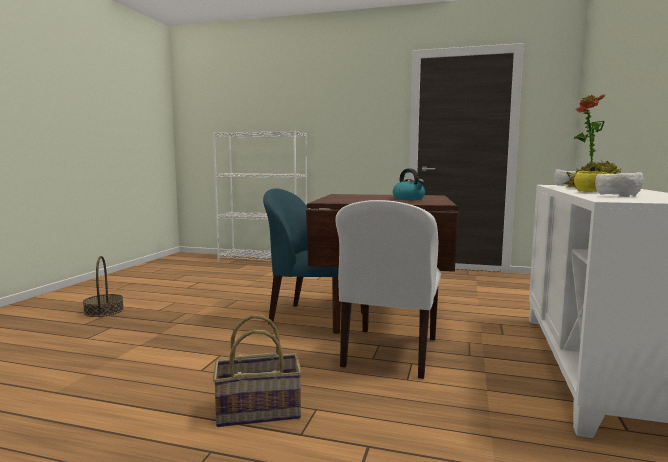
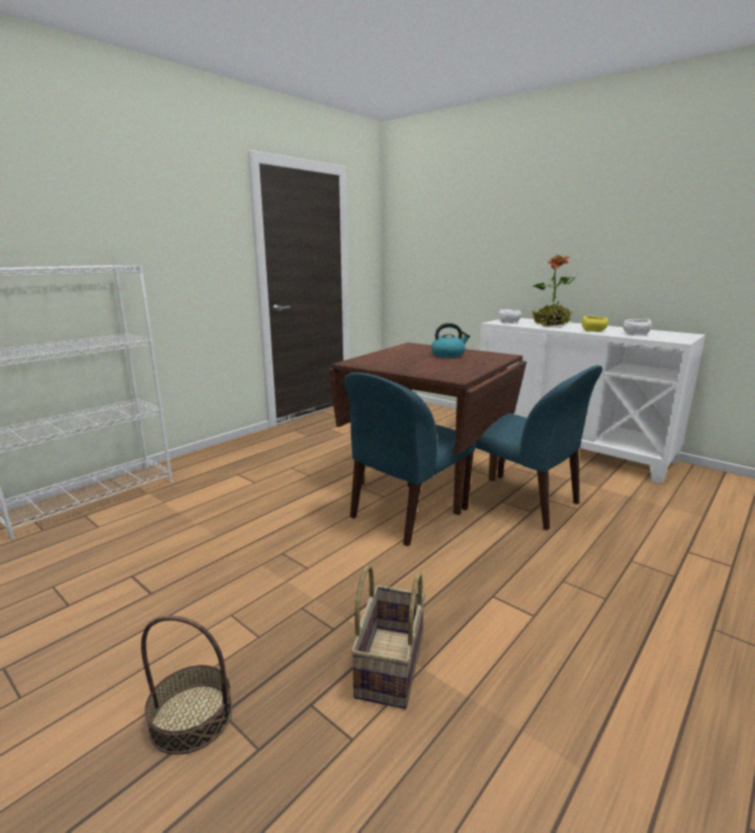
camera: 65 degrees left, 10 degrees up
(259, 410) = (635, 590): basket -> basket (388, 664)
(389, 353) = (523, 502): white chair -> blue chair

